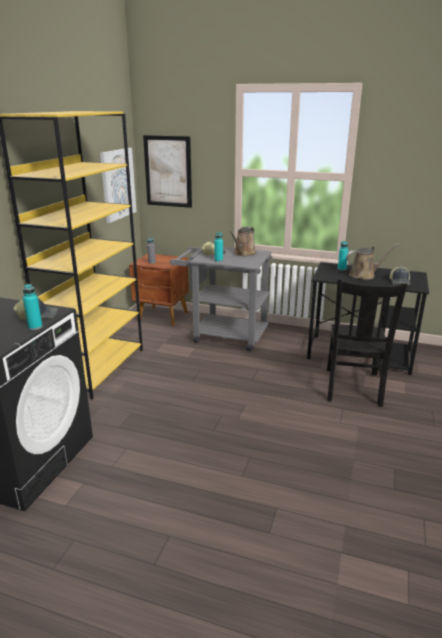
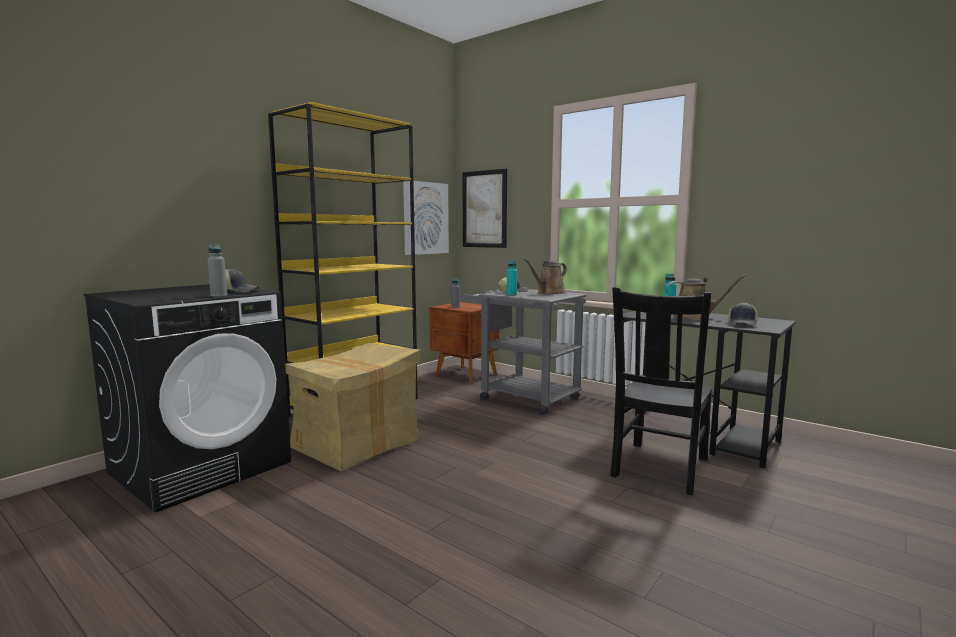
camera: 20 degrees right, 15 degrees down
(35, 327) = (218, 295): turquoise bottle -> grey bottle
(131, 409) = (356, 445): none -> cardboard box

